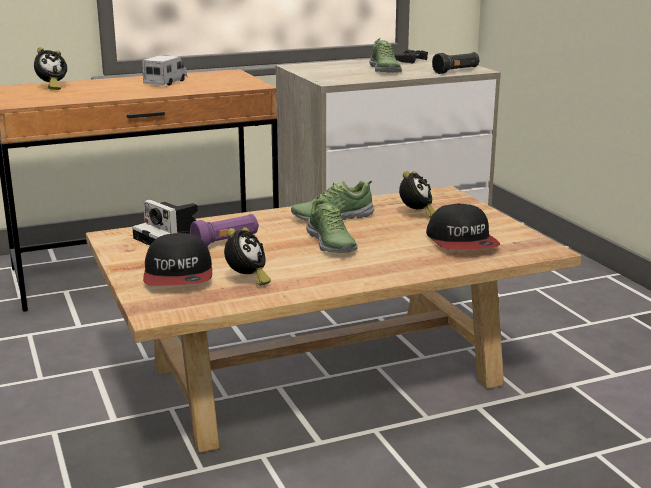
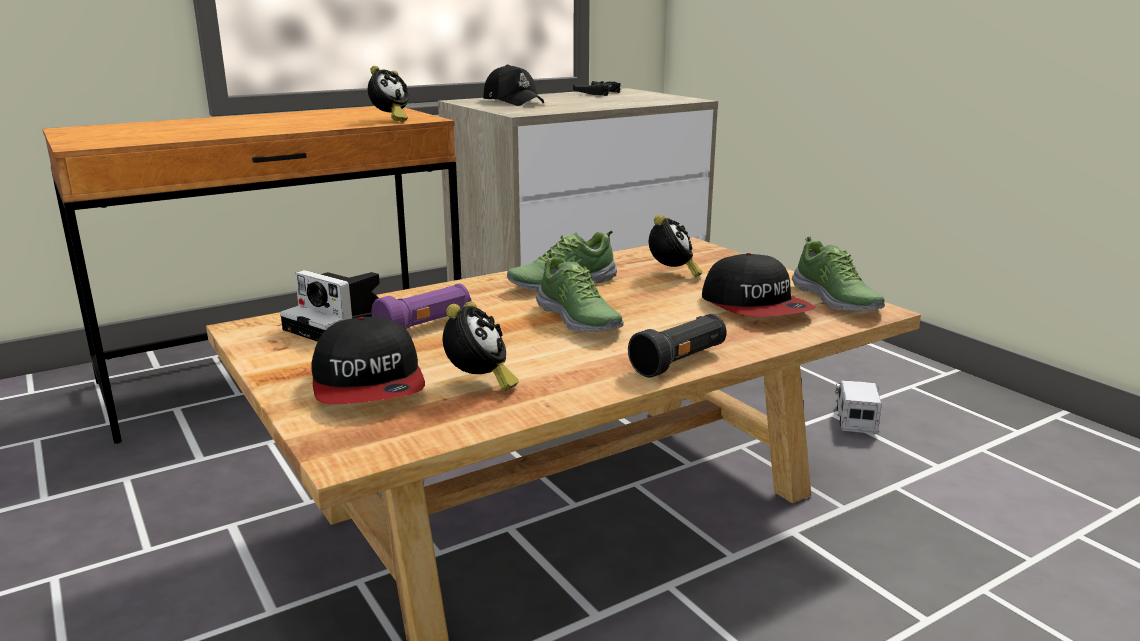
camera: 10 degrees left, 0 degrees up
(51, 87) = (138, 127): alarm clock -> alarm clock (390, 119)
(166, 82) = (301, 118): toy truck -> toy truck (855, 420)
(333, 68) = (513, 101): none -> black cap
(384, 70) = (578, 101): shoe -> shoe (836, 300)
(456, 71) = (666, 101): black flashlight -> black flashlight (679, 362)

